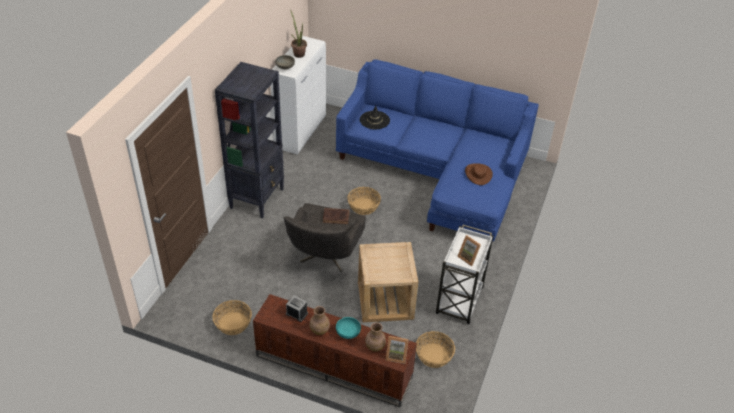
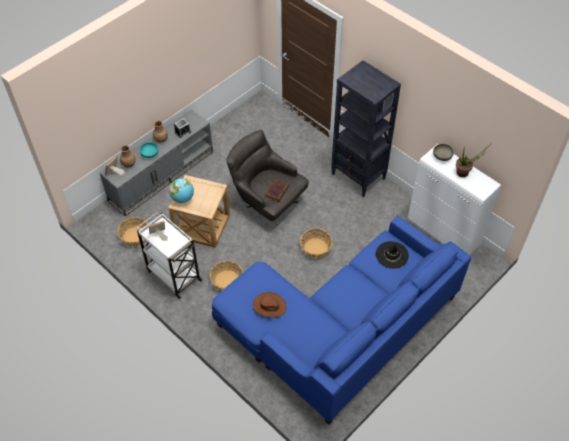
camera: 115 degrees right, 10 degrees up
(232, 323) = (230, 132): basket -> basket (227, 280)
(332, 367) = (161, 175): brown tv stand -> grey tv stand
(398, 273) = (182, 198): none -> globe

